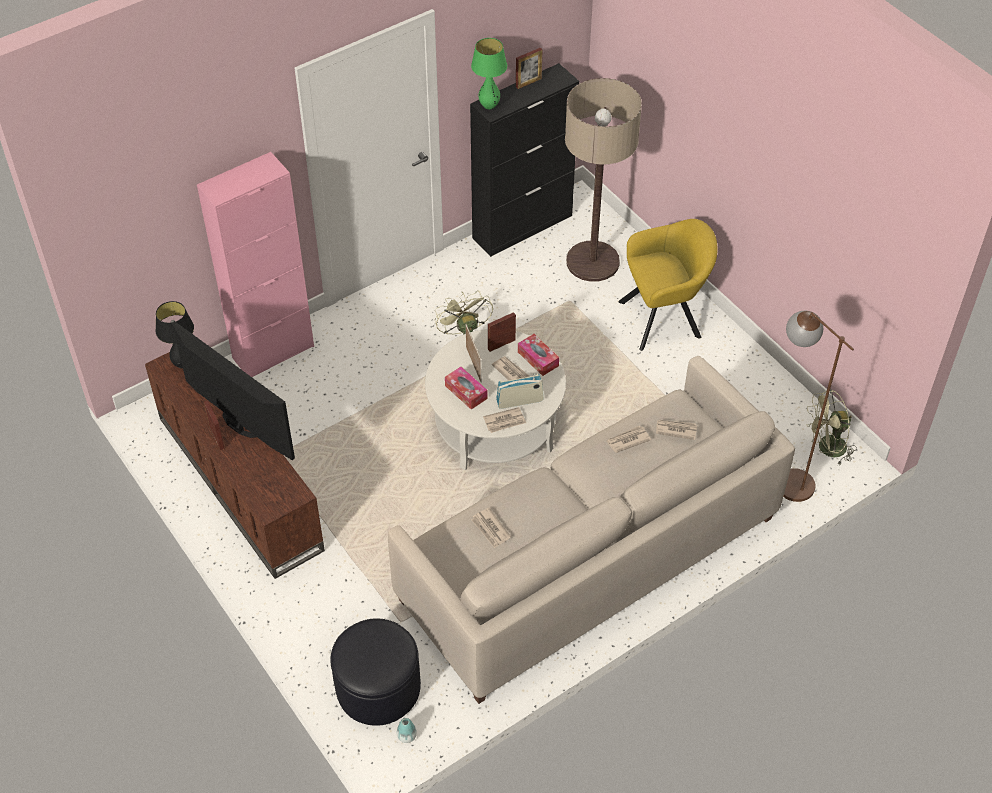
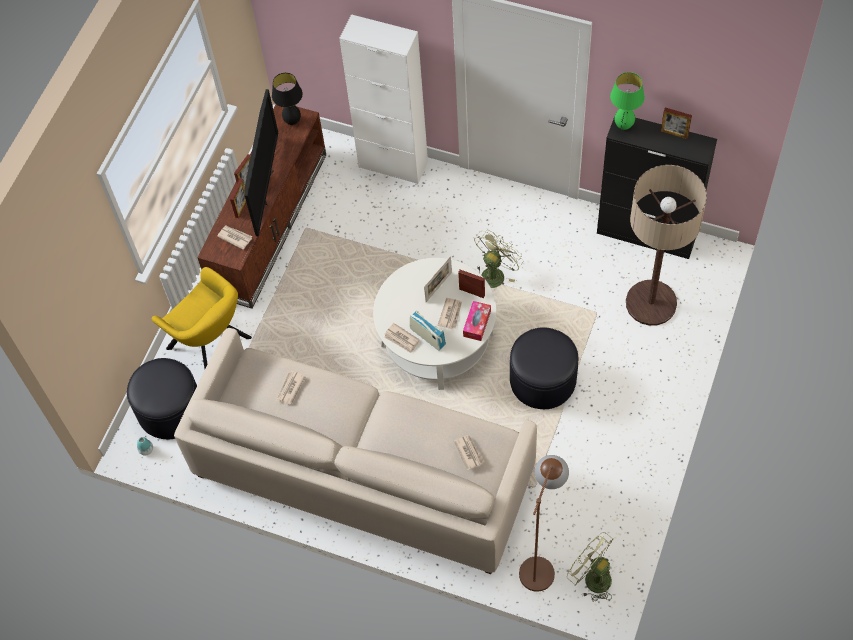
camera: 60 degrees right, 10 degrees up
(241, 457) = (241, 207): none -> picture frame
(273, 352) = (393, 164): pink cabinet -> white cabinet
(466, 392) = (409, 298): tissue box -> none
(605, 374) = (543, 380): none -> black ottoman
(627, 440) = (433, 426): newspaper -> newspaper (235, 237)
(665, 318) = (634, 387): yellow armchair -> yellow armchair (212, 346)

